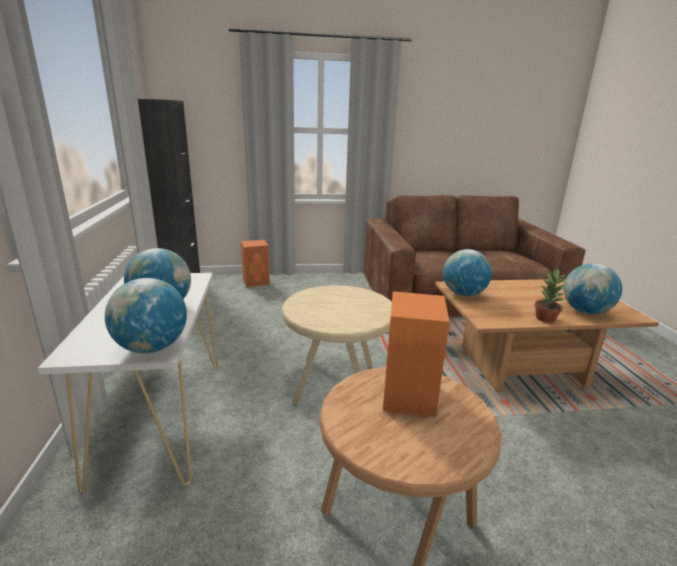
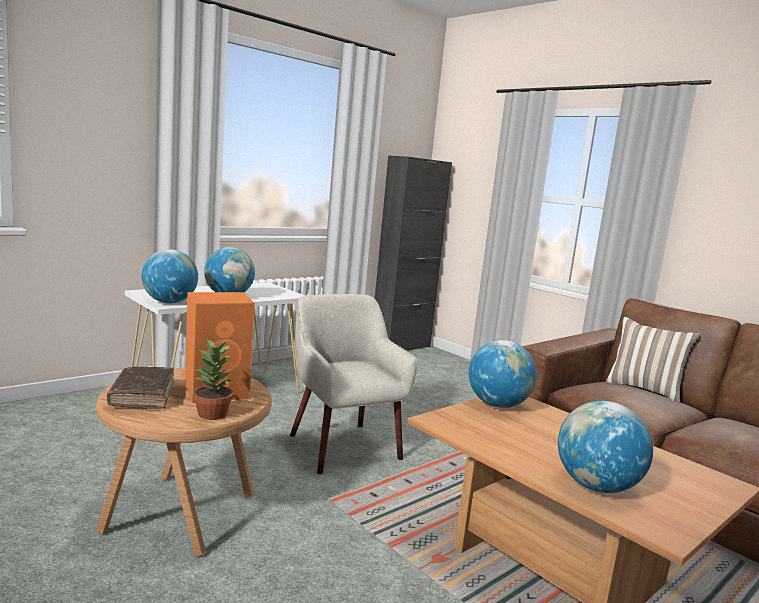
camera: 55 degrees right, 10 degrees down
(256, 282) = (465, 369): orange speaker -> none
(336, 382) = (342, 446): beige side table -> beige armchair
(403, 445) = (142, 395): none -> brown book
(425, 250) = (645, 389): none -> pillow
(546, 318) = (510, 456): potted plant -> potted plant (212, 414)

